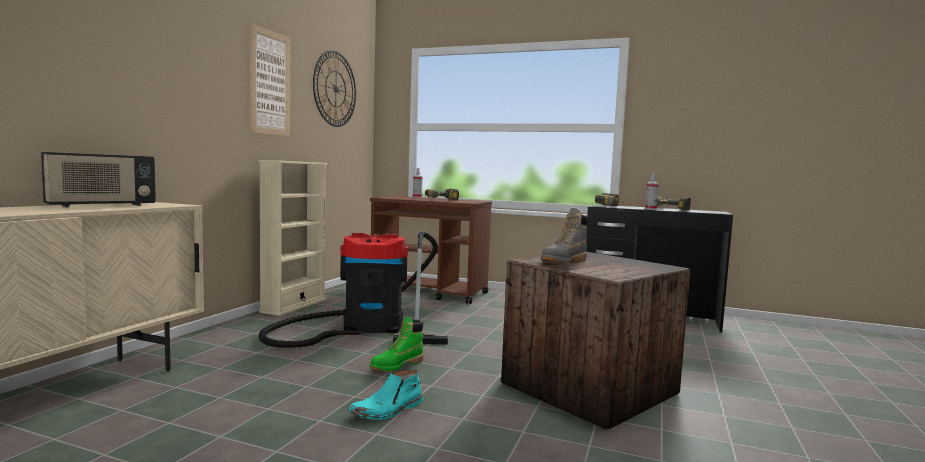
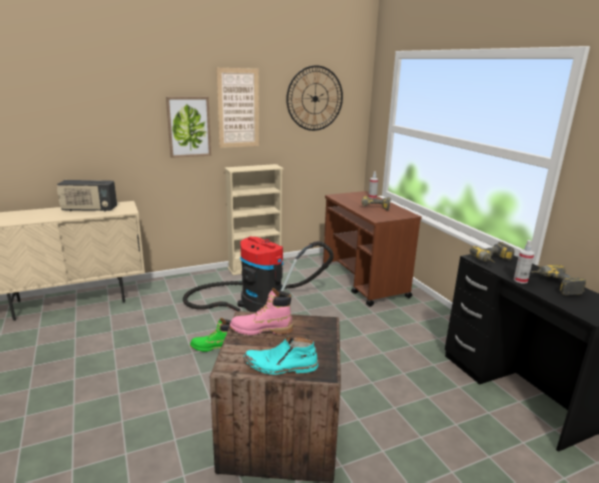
camera: 45 degrees right, 15 degrees up
(218, 96) = (189, 127): none -> picture
(388, 410) = (150, 380): turquoise boot -> turquoise boot (280, 366)
(563, 262) = (261, 330): grey boot -> pink boot

